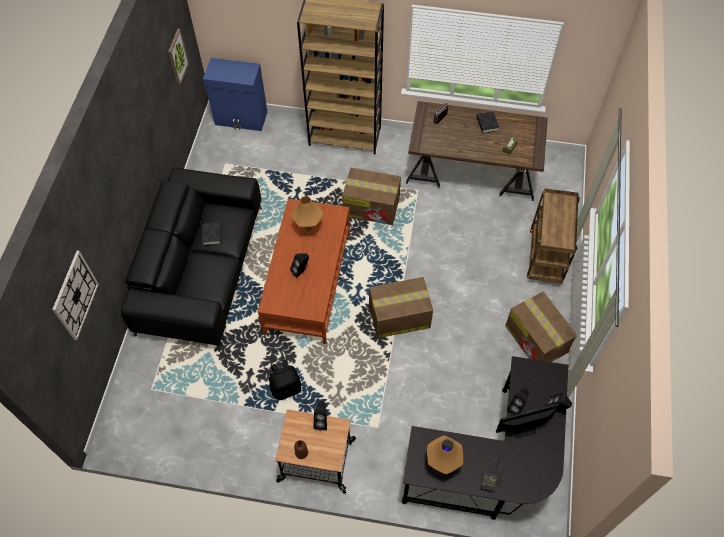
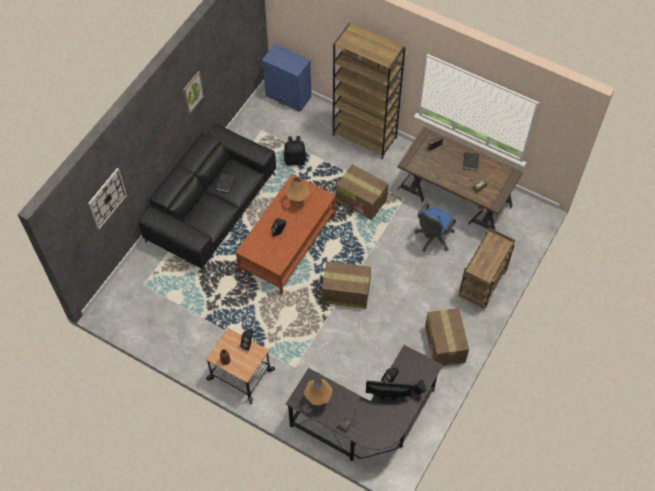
camera: 20 degrees right, 0 degrees up
(177, 57) = (243, 40): picture -> picture (192, 92)
(286, 387) = (239, 316): black backpack -> black backpack (295, 160)
(469, 224) = (433, 238): none -> blue office chair

